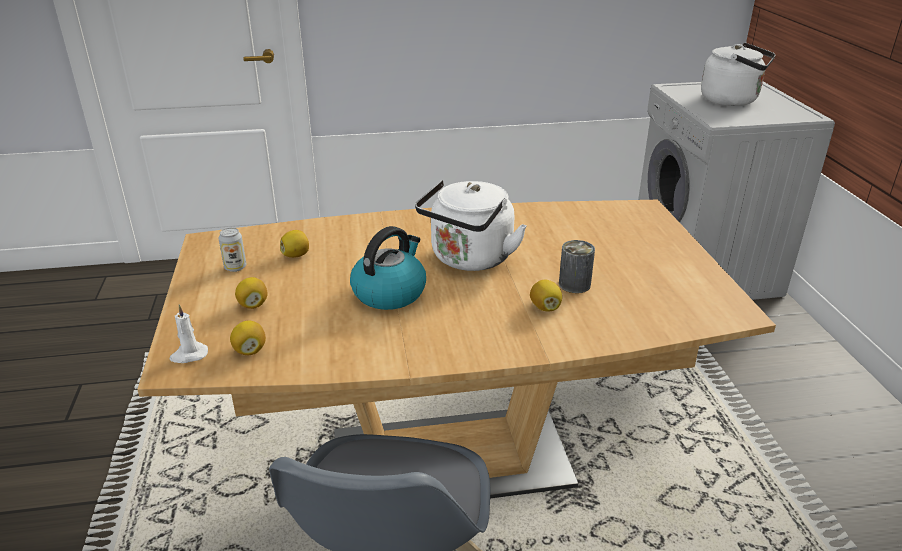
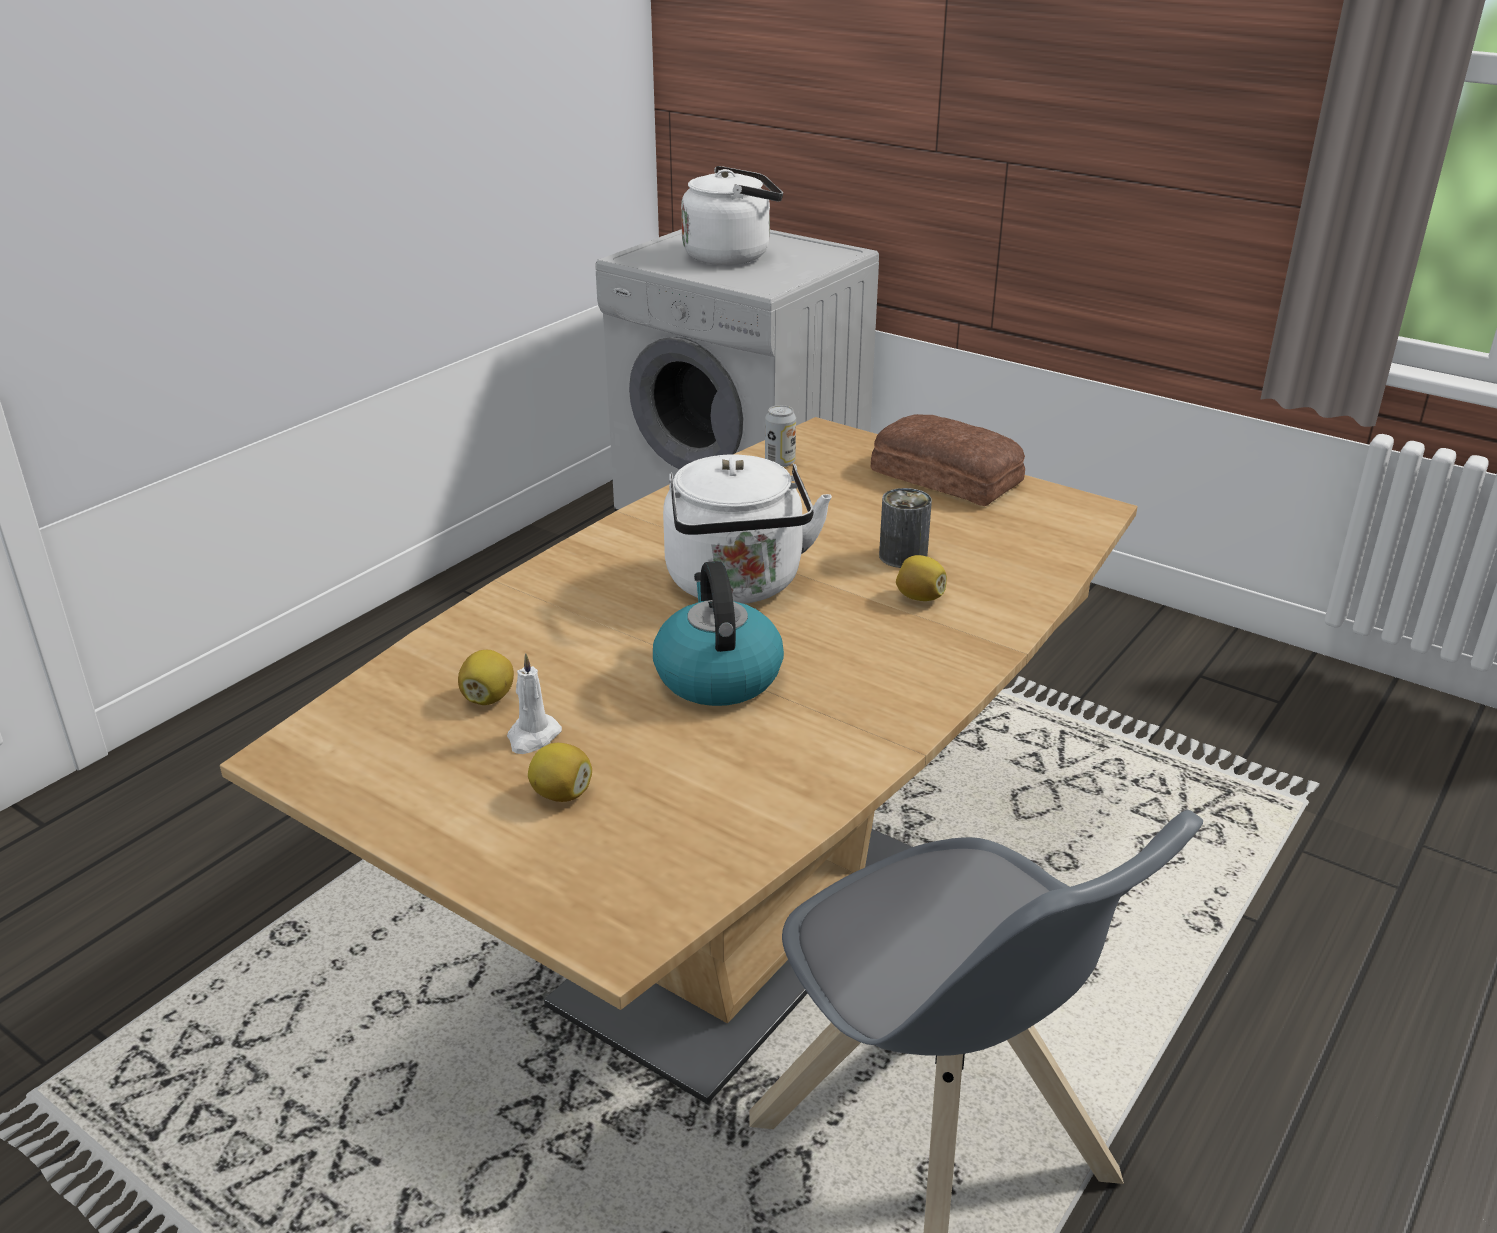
camera: 45 degrees left, 0 degrees up
(189, 355) = (605, 909): white candle -> white candle (532, 737)
(235, 267) = (424, 763): can -> can (780, 462)
(250, 350) = (678, 848): lemon -> none
(677, 256) = (946, 475): none -> bread

